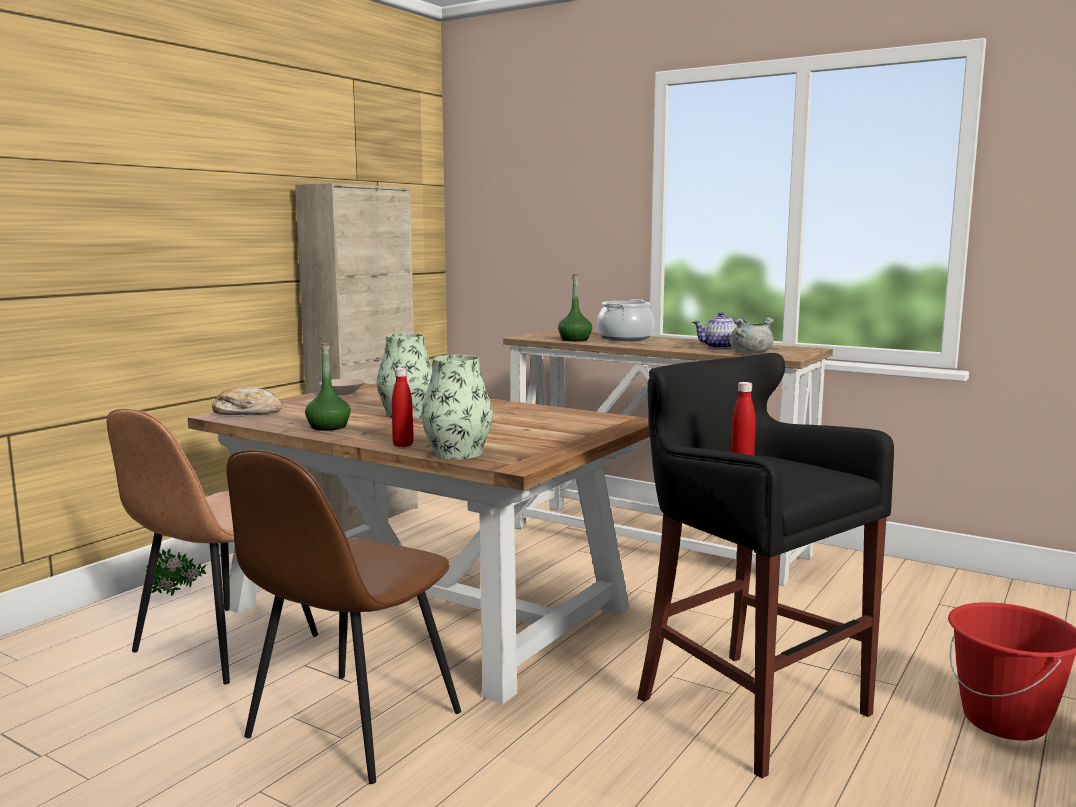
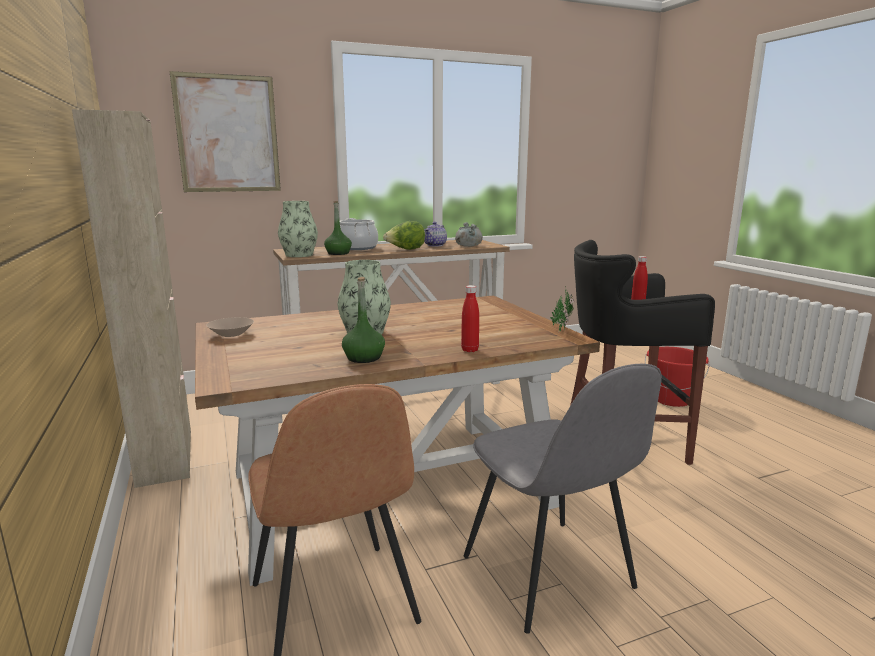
camera: 55 degrees left, 5 degrees up
(178, 593) = (163, 609): potted plant -> potted plant (560, 330)
(246, 412) = (234, 372): bread -> none
(351, 727) = (549, 575): brown chair -> grey chair
(457, 453) = (518, 343): vase -> vase (299, 255)
(540, 195) = (228, 134): none -> picture
(656, 346) = (405, 250): none -> lettuce

